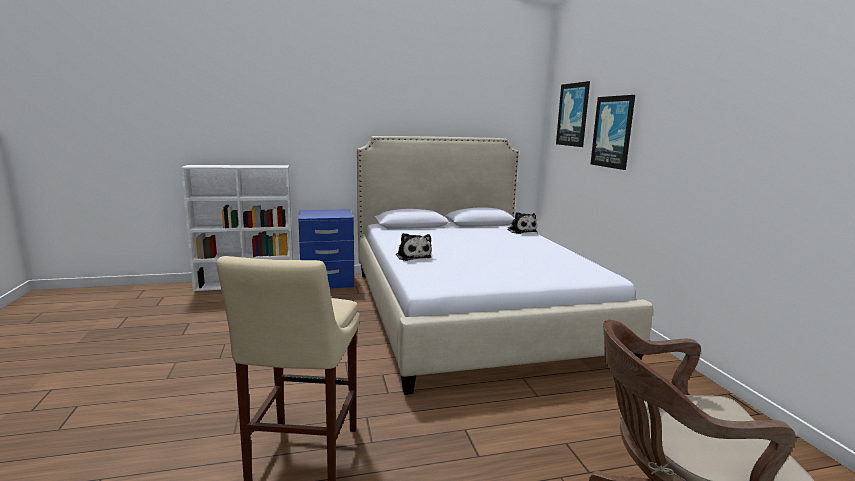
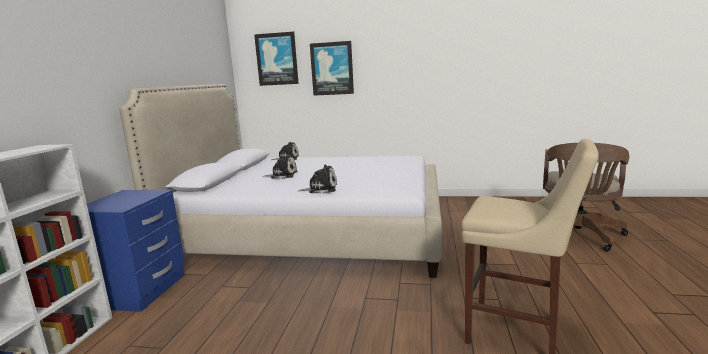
camera: 65 degrees left, 0 degrees up
(452, 239) = (282, 175): none -> plush toy

